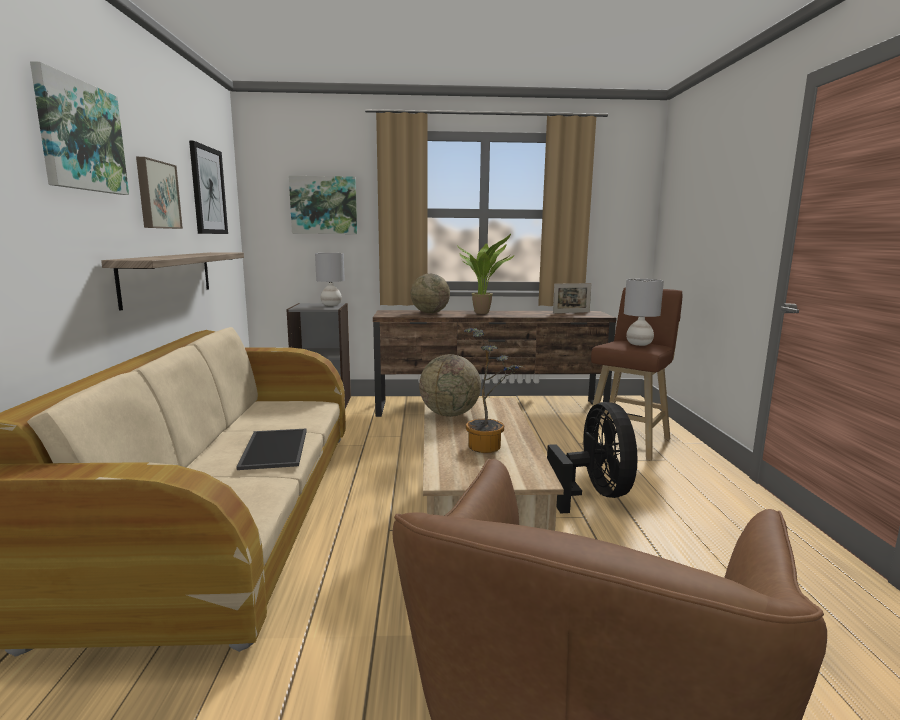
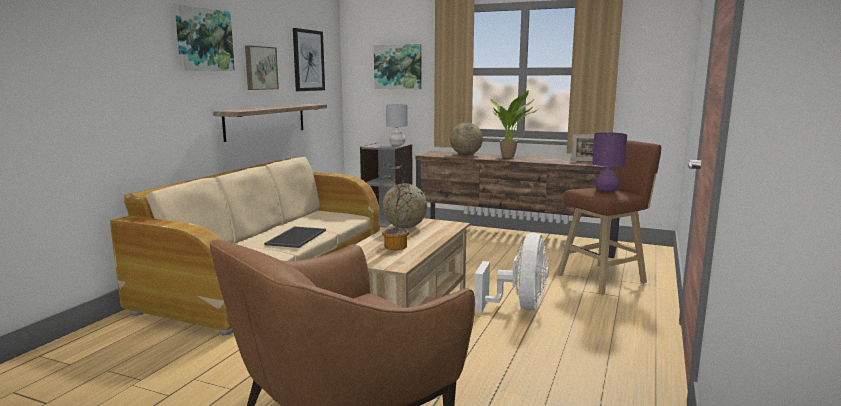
camera: 25 degrees right, 0 degrees up
(594, 494) = (519, 307): black fan -> white fan
(638, 344) = (606, 191): grey table lamp -> purple table lamp

